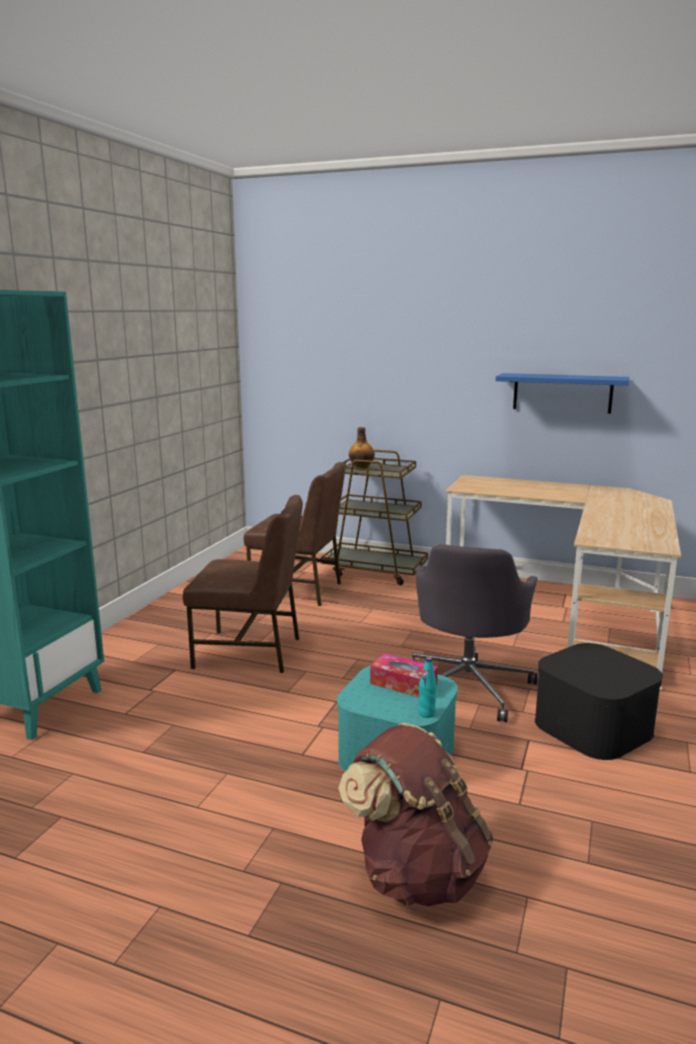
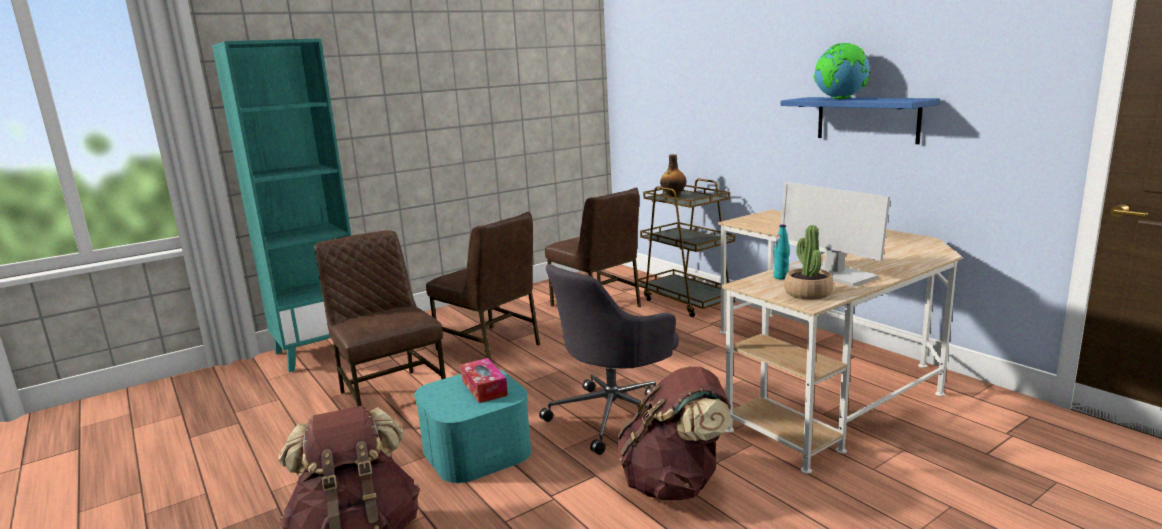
camera: 35 degrees right, 0 degrees up
(219, 730) = (390, 396): none -> brown chair
(426, 713) = (460, 414): turquoise bottle -> turquoise bottle (781, 277)
(549, 376) = (840, 99): none -> globe
(593, 726) = (675, 484): black storage box -> brown backpack
(624, 523) = (831, 273): none -> monitor
(645, 541) = (807, 293): none -> potted plant

